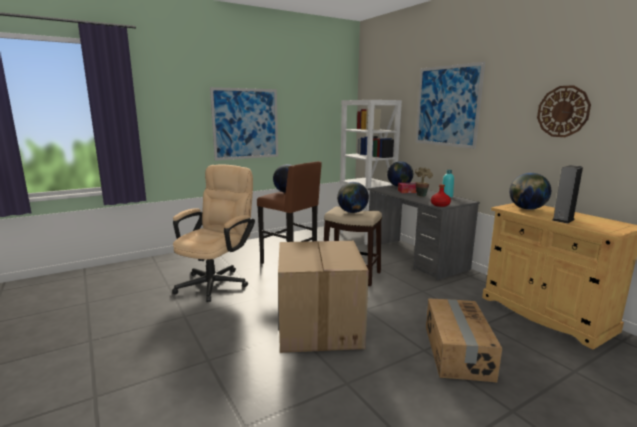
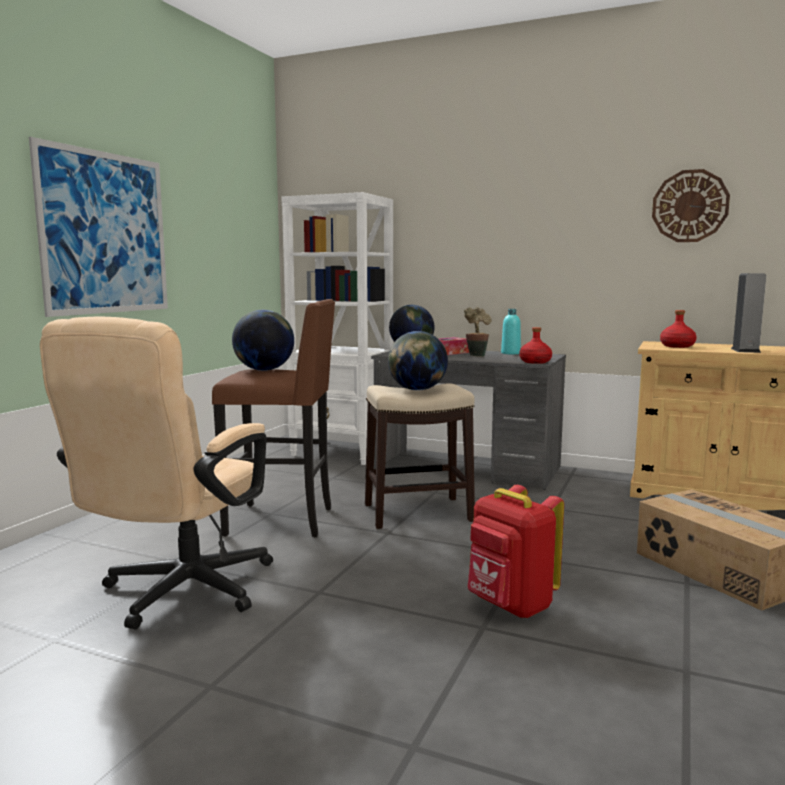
camera: 35 degrees left, 5 degrees down
(217, 282) = (178, 594): beige office chair -> beige office chair turned 150 degrees counterclockwise
(321, 328) = (510, 606): cardboard box -> red backpack
(447, 106) = (488, 207): picture -> none
(527, 209) = (677, 346): globe -> red bottle

